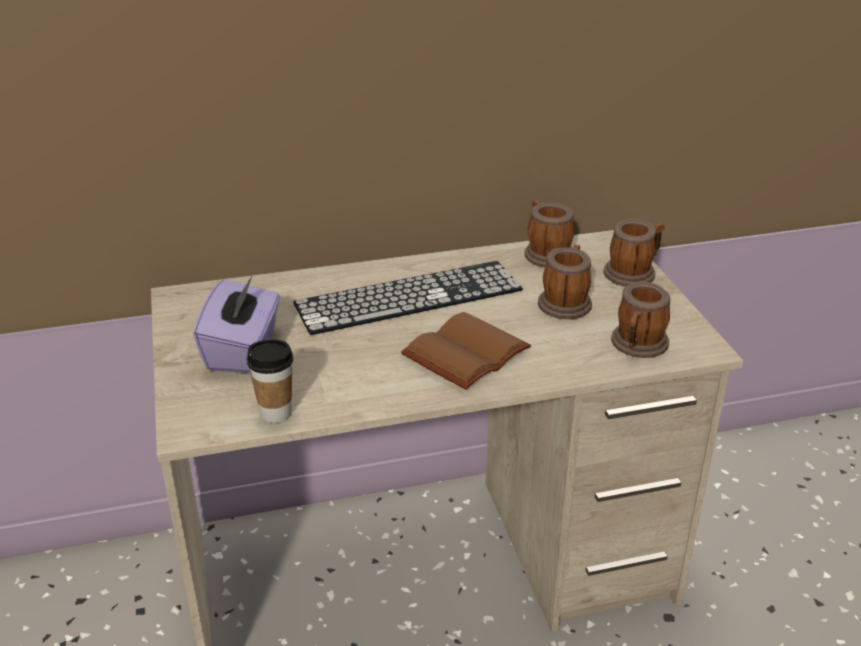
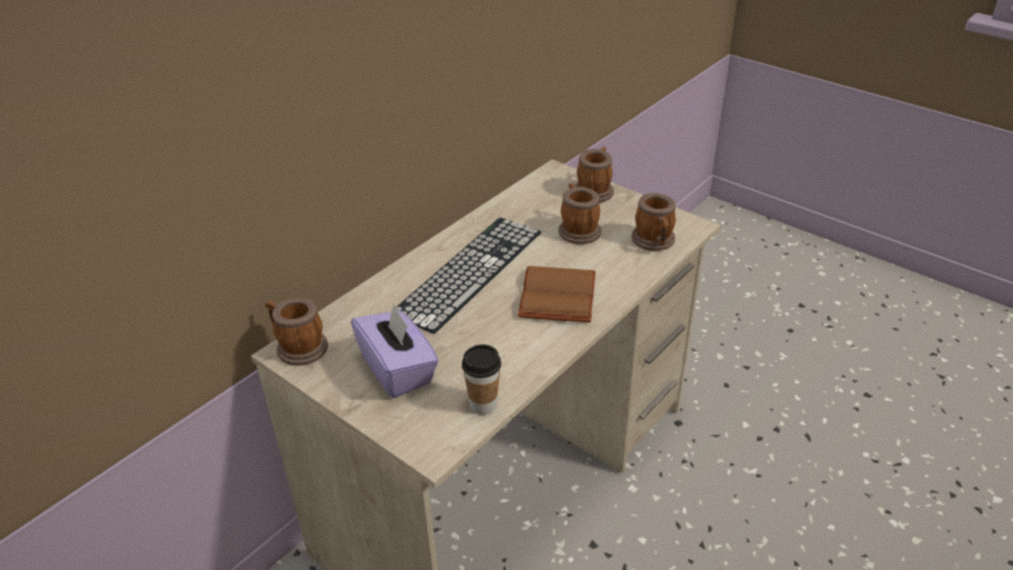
camera: 35 degrees left, 5 degrees up
(545, 253) = (523, 198): mug -> mug (297, 347)

